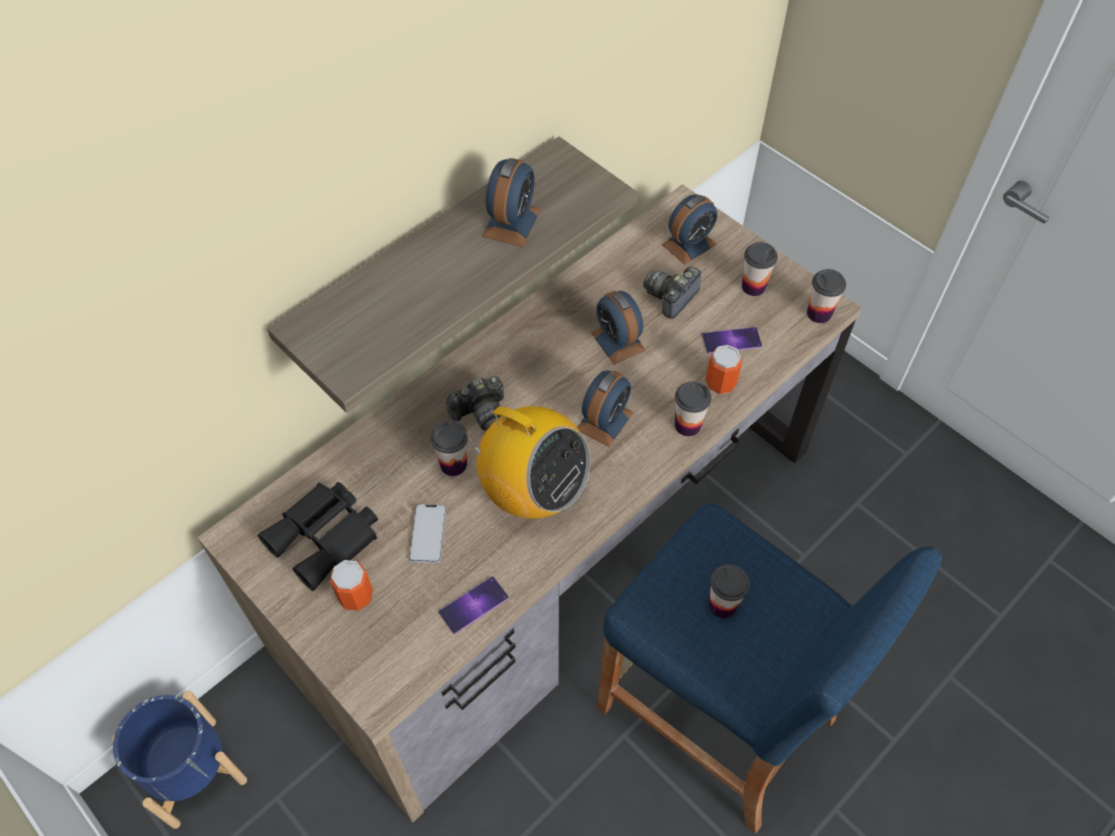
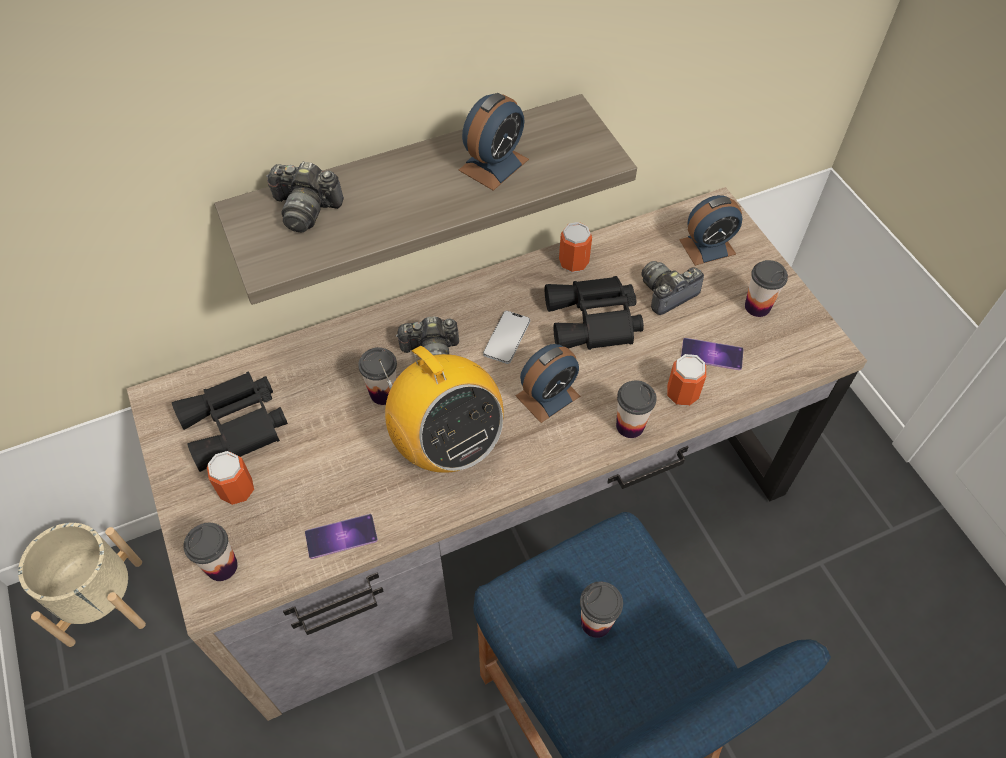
camera: 20 degrees right, 0 degrees up
(193, 772) = (104, 602): blue planter -> beige planter
(359, 310) = (306, 209): none -> camera
(428, 534) = (330, 452): phone -> phone (506, 338)
(576, 292) = (573, 262): none -> can
(618, 341) = (594, 321): alarm clock -> black binoculars
(819, 313) = (817, 353): cup -> cup (222, 566)

